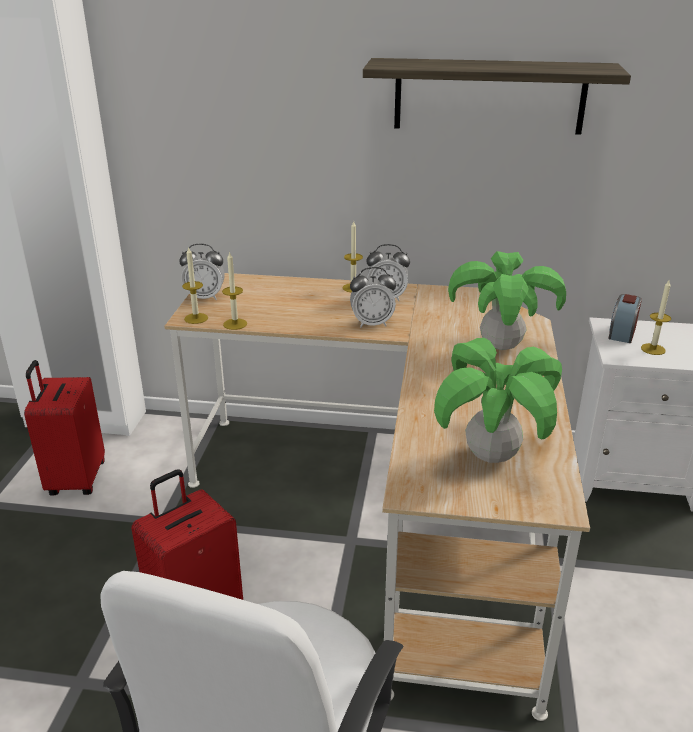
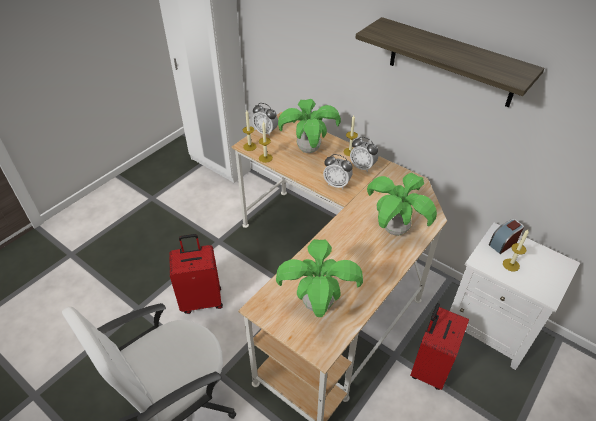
camera: 30 degrees right, 15 degrees up
(75, 479) = (195, 200): red suitcase -> red suitcase (429, 367)
(292, 300) = (308, 150): none -> potted plant

